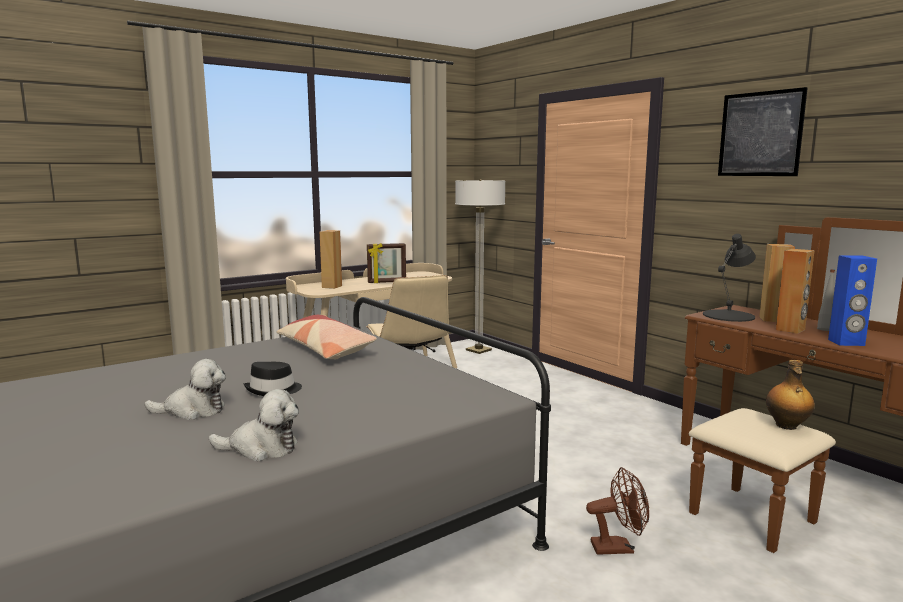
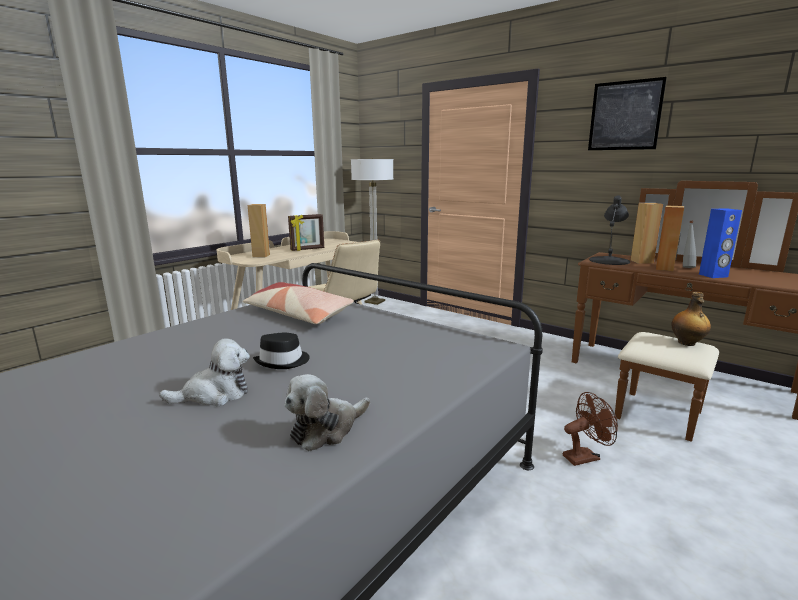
camera: 15 degrees left, 5 degrees up
(261, 448) = (326, 429): plush toy -> plush toy turned 150 degrees clockwise

